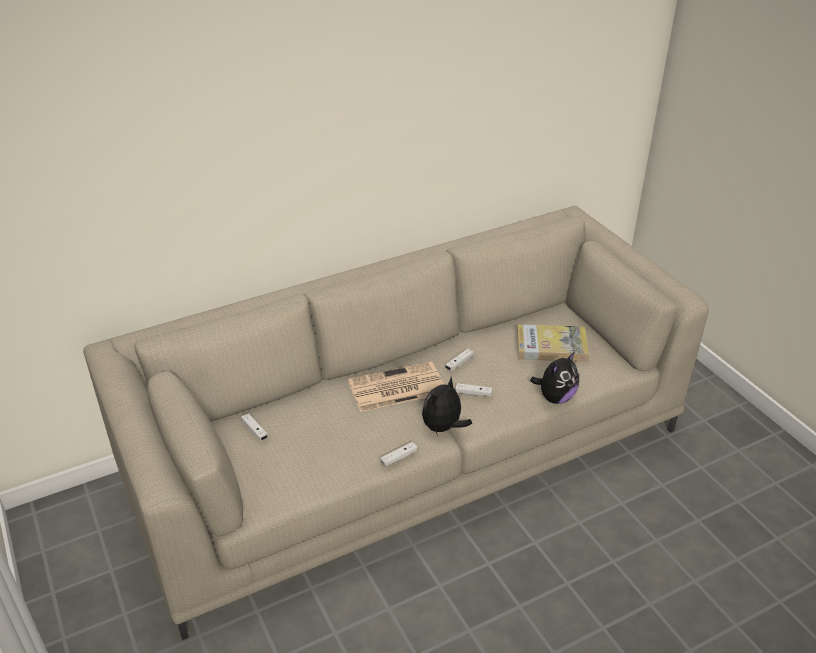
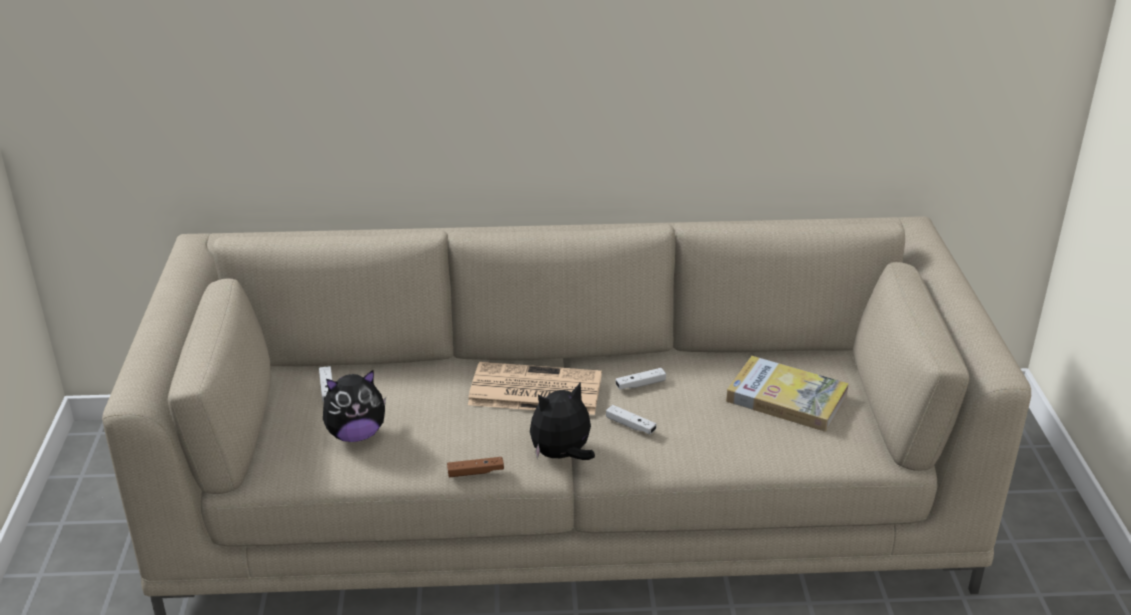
camera: 25 degrees right, 5 degrees down
(398, 457) = (475, 472): white game controller -> brown game controller
(555, 397) = (744, 464): plush toy -> plush toy (356, 434)

